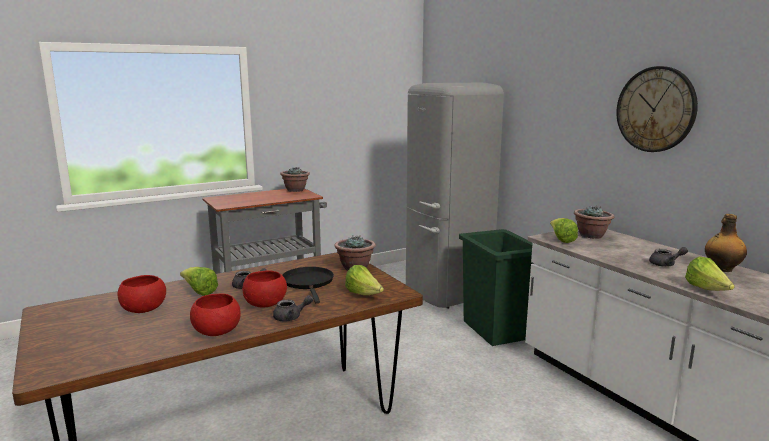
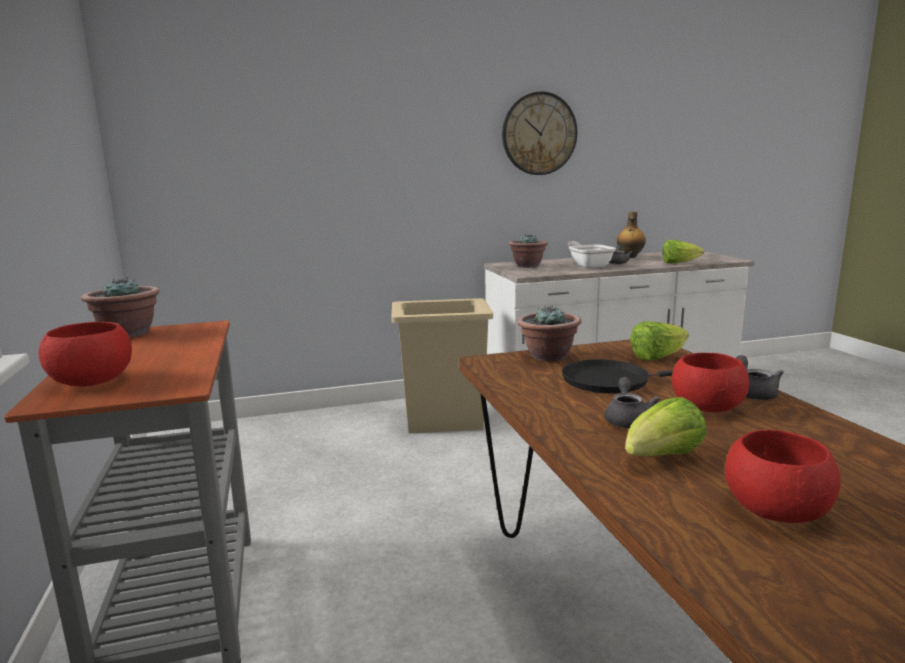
camera: 75 degrees left, 0 degrees up
(217, 331) = (835, 437): red bowl -> red bowl (91, 381)
(445, 293) = (312, 430): grey fridge -> none
(496, 329) = (443, 420): green trash can -> beige trash can
(561, 239) = (536, 272): lettuce -> none
(625, 254) = (589, 266): none -> frying pan

